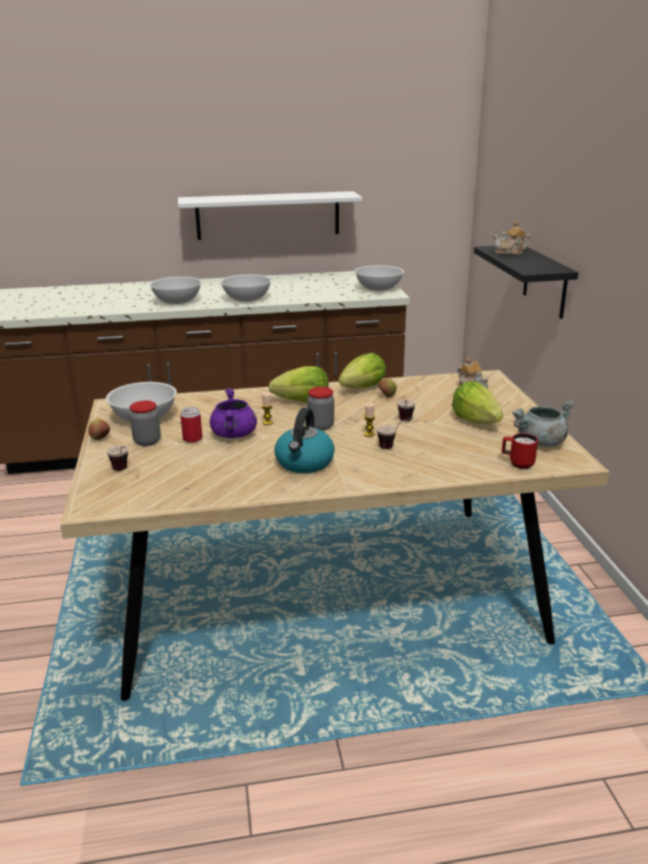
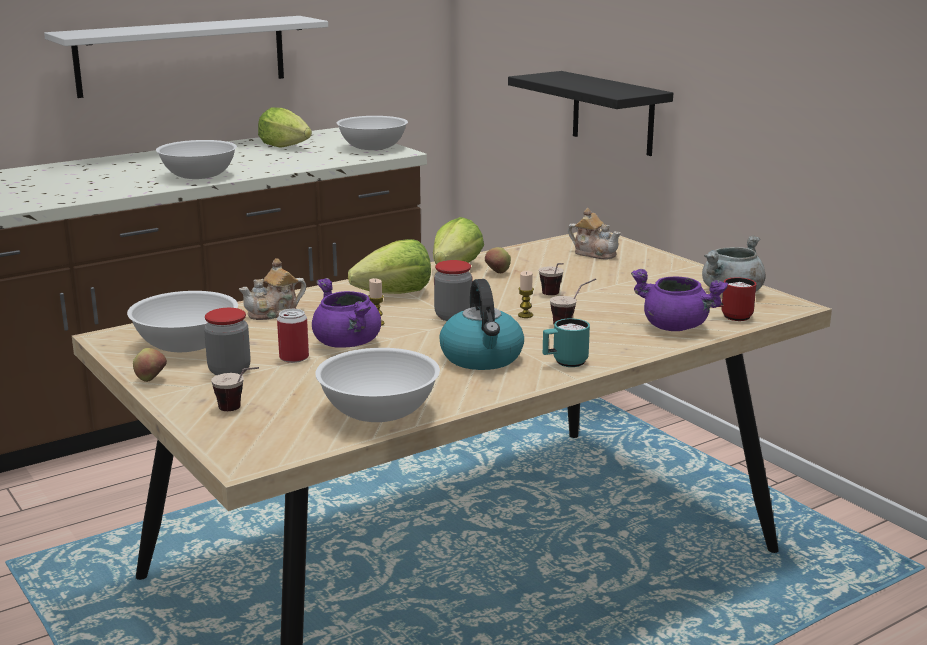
camera: 25 degrees left, 5 degrees down
(177, 301) = (91, 189): white bowl -> white bowl (378, 411)
(354, 478) = (564, 363): none -> turquoise mug
(465, 464) = (676, 327): none -> purple cooking pot
(476, 421) = (635, 283): lettuce -> lettuce (285, 147)
(510, 253) = (564, 79): teapot -> teapot (274, 313)

